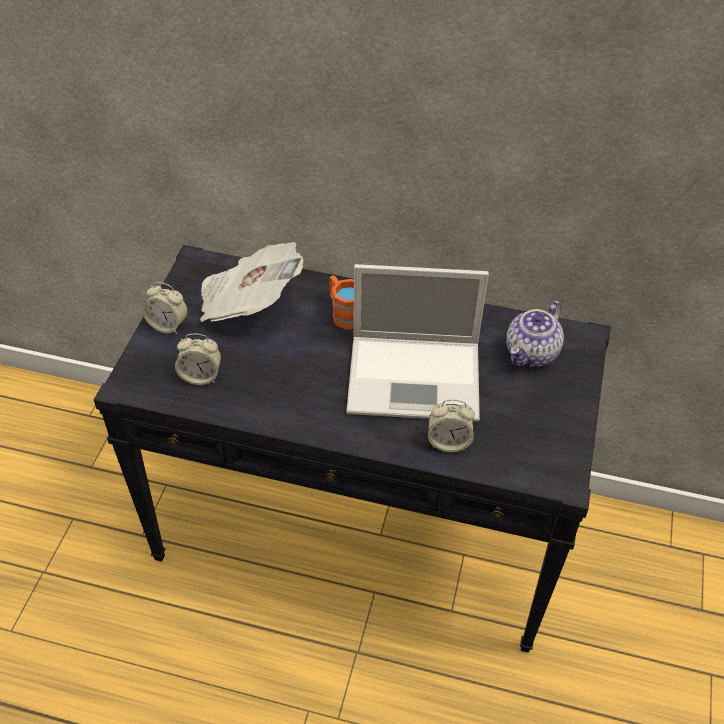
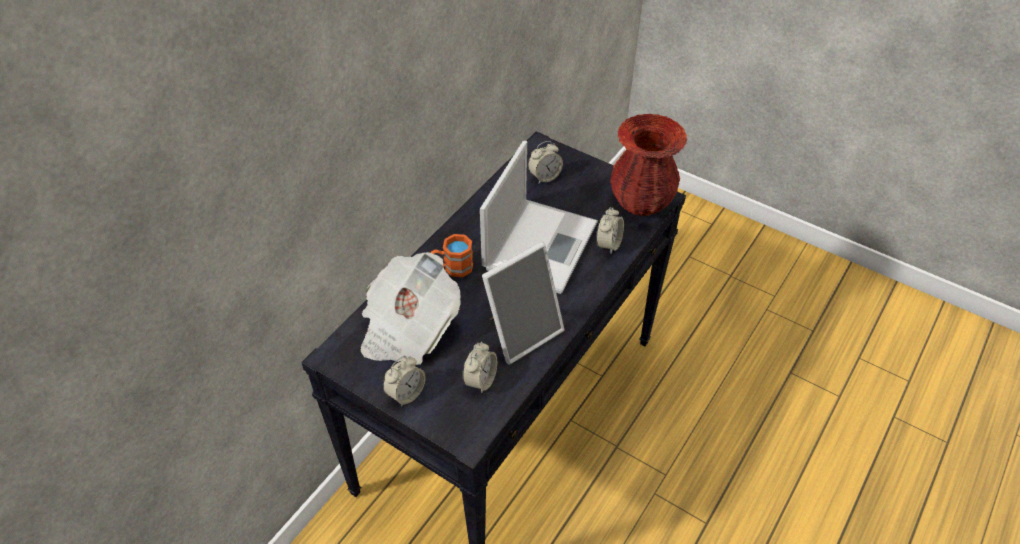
camera: 70 degrees left, 0 degrees up
(278, 393) = (521, 331): none -> picture frame
(532, 353) = (544, 177): teapot -> alarm clock
(544, 460) = (641, 201): none -> red vase

